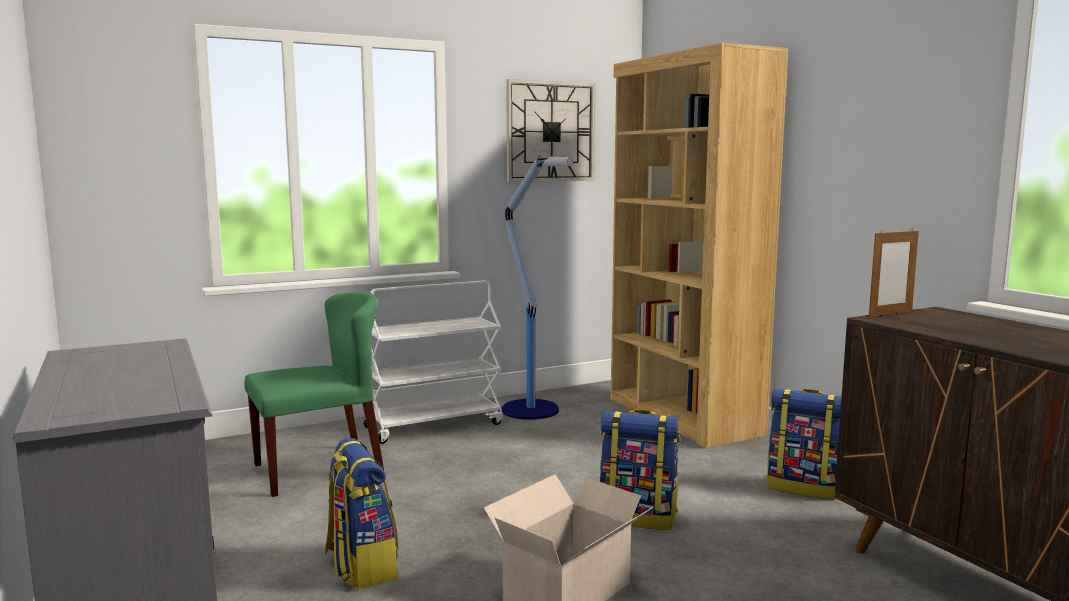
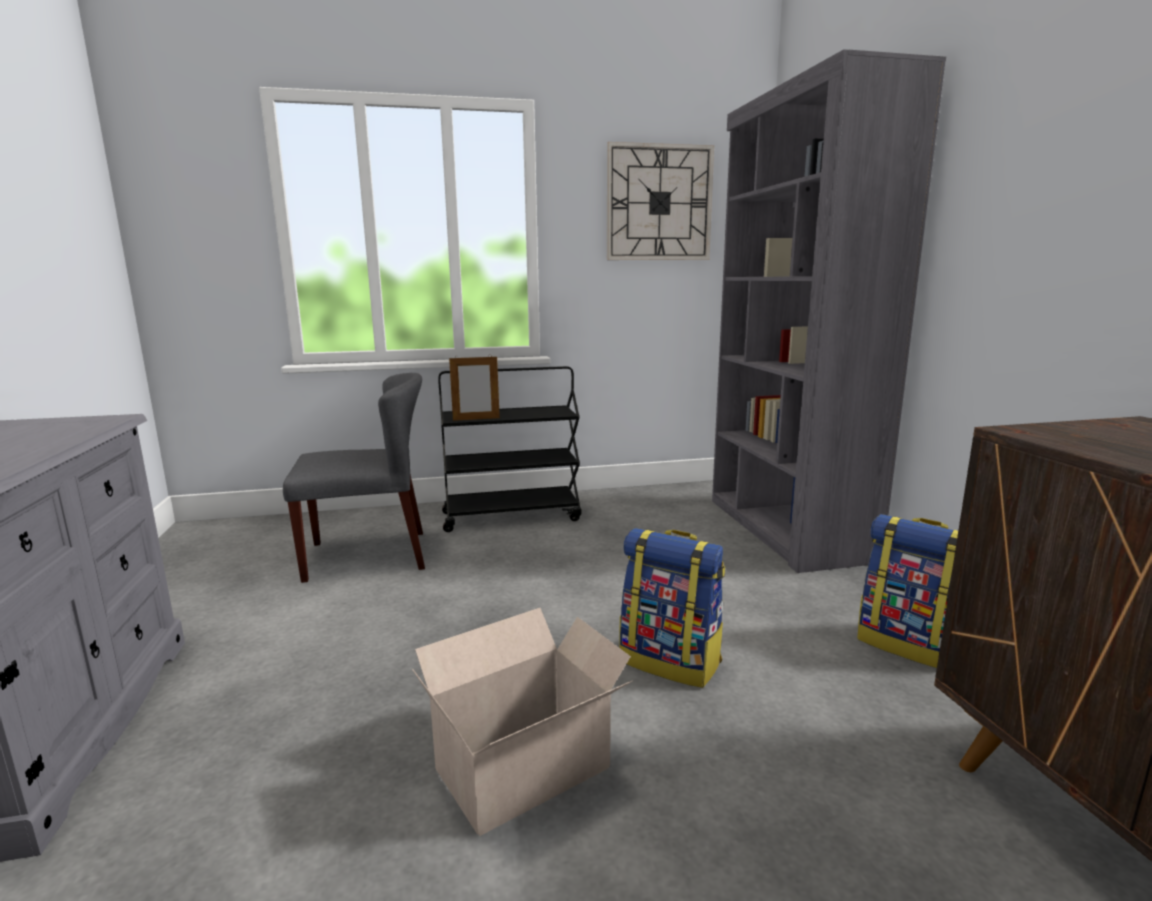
camera: 15 degrees right, 5 degrees up
(319, 469) = (368, 555): green chair -> grey chair
(361, 566) = (318, 686): backpack -> none
(435, 425) = (512, 516): white cart -> black cart
(532, 410) = (620, 507): floor lamp -> none
(682, 416) = (785, 529): brown bookcase -> grey bookcase
(890, 313) = (1054, 424): picture frame -> picture frame (476, 419)

